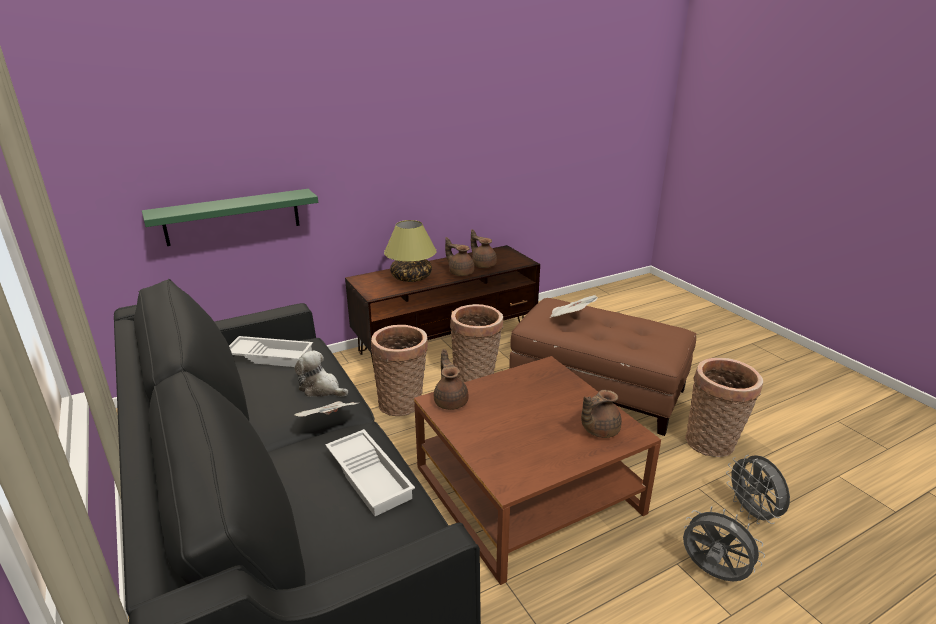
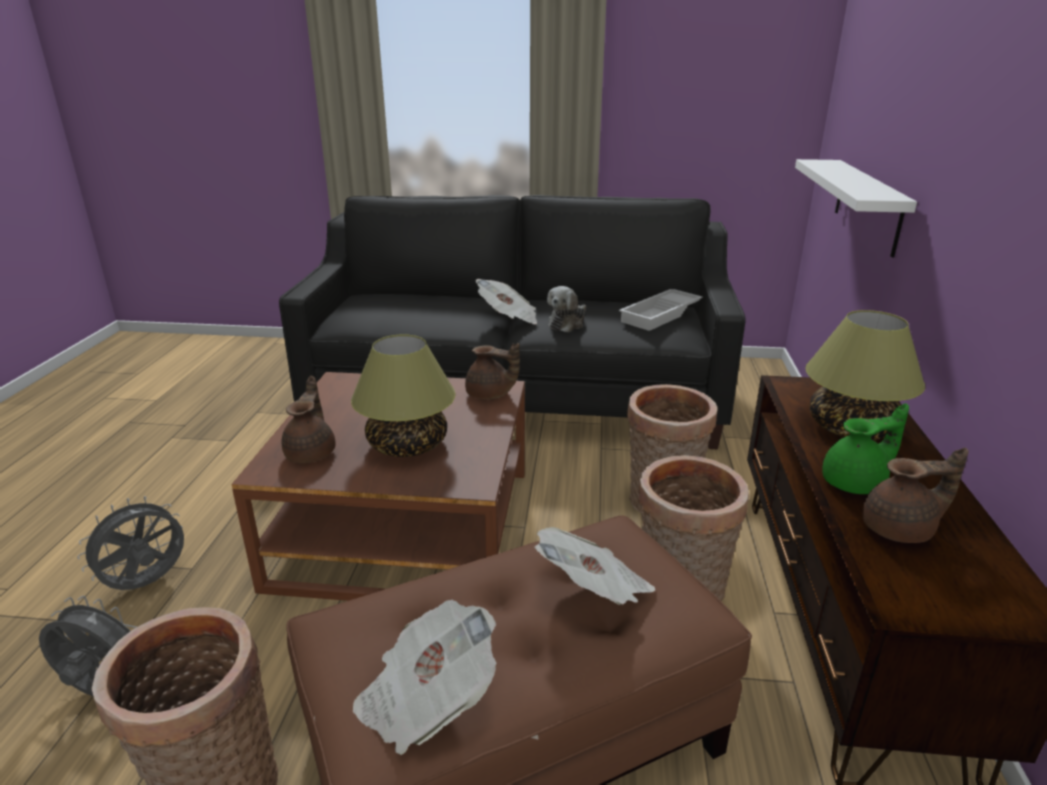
camera: 125 degrees right, 0 degrees up
(232, 217) = (867, 205): green shelf -> white shelf
(321, 389) = (567, 323): plush toy -> plush toy turned 150 degrees clockwise
(371, 476) = (417, 316): white tray -> none
(460, 272) = (856, 483): brown teapot -> green teapot
(544, 401) = (408, 445): none -> table lamp
(654, 328) = (426, 699): none -> newspaper
(712, 573) = (147, 584): grey fan -> grey fan turned 150 degrees clockwise

